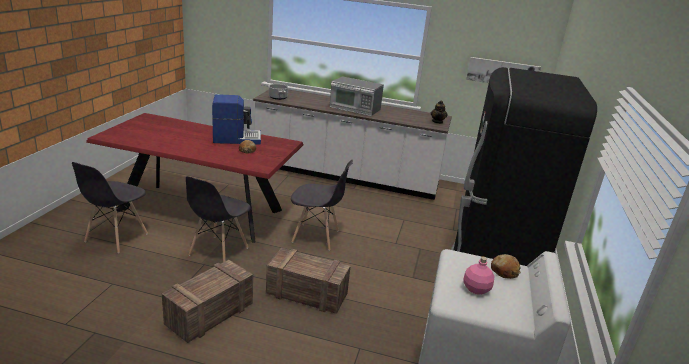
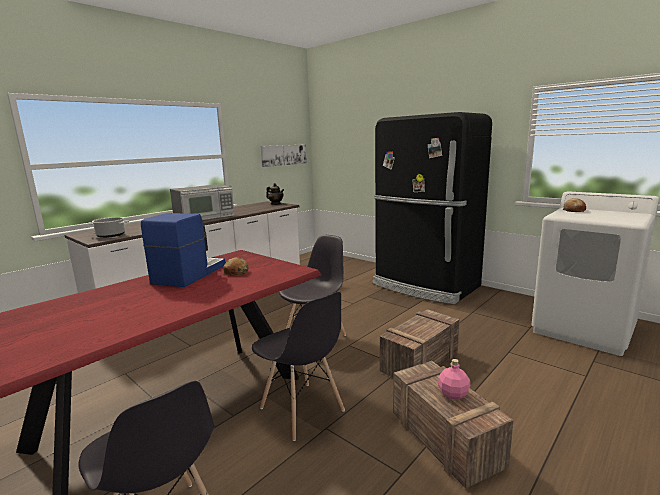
camera: 60 degrees left, 10 degrees down
(476, 289) = (606, 216): pink bottle -> pink bottle (453, 394)

